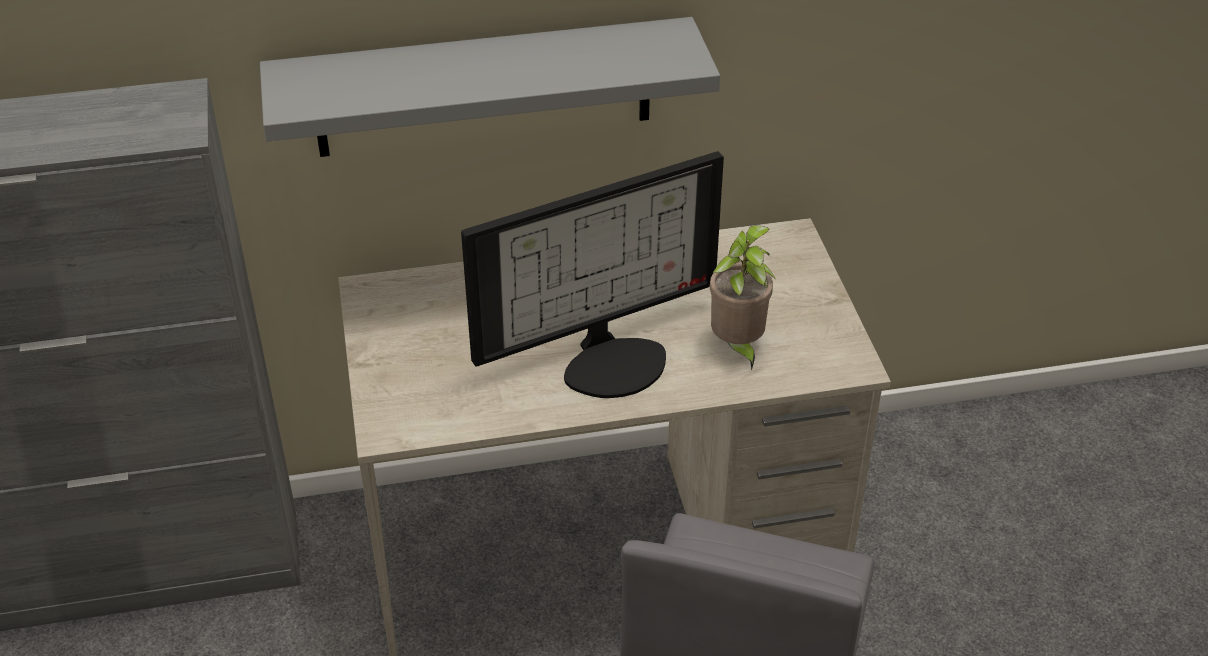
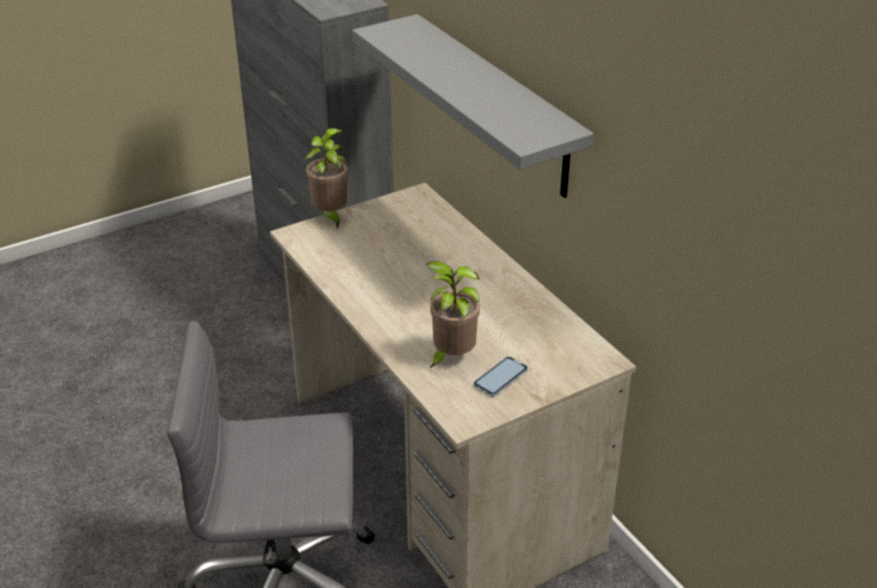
camera: 70 degrees right, 5 degrees down
(364, 386) = (330, 217): none -> potted plant
(612, 359) = (405, 303): monitor -> none
(791, 318) = (500, 378): none -> phone

